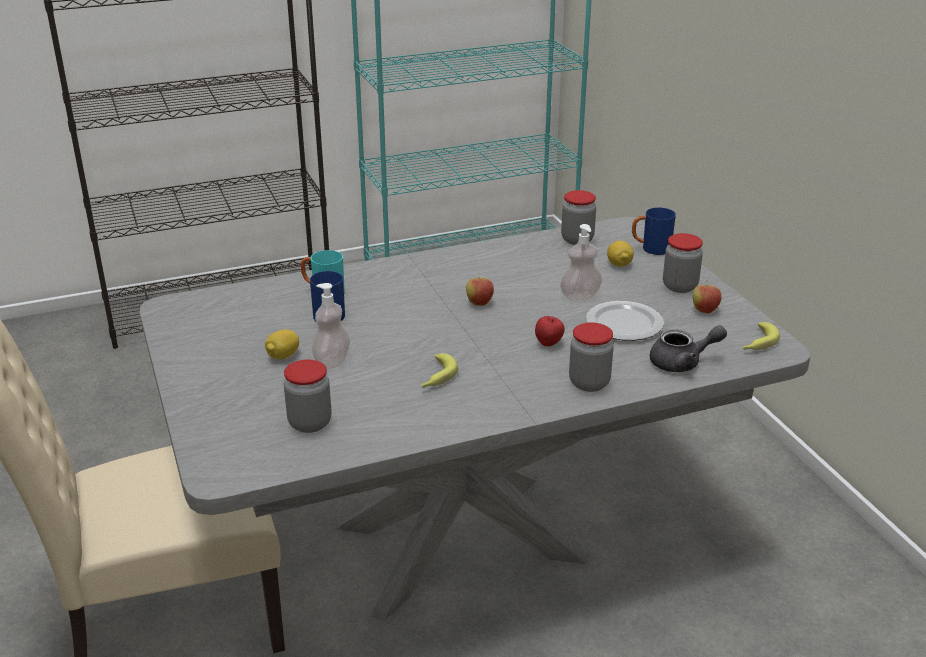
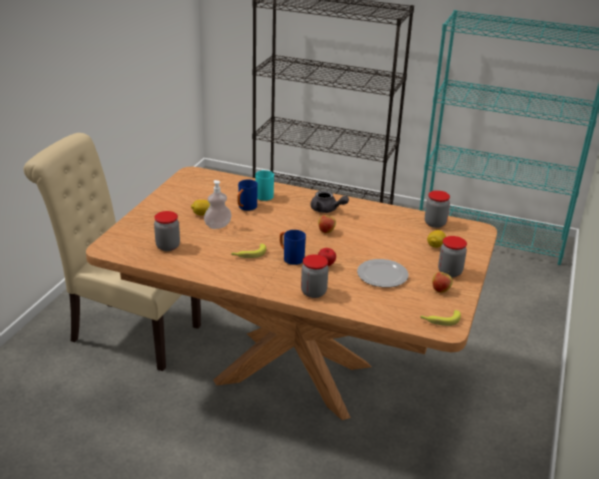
camera: 40 degrees right, 0 degrees up
(462, 543) = (294, 374): grey dining table -> brown dining table
(580, 296) = (383, 251): soap dispenser -> none
(650, 249) = (469, 246): blue mug -> blue mug (290, 258)
(682, 363) = (378, 308): grey teapot -> grey teapot (327, 210)

